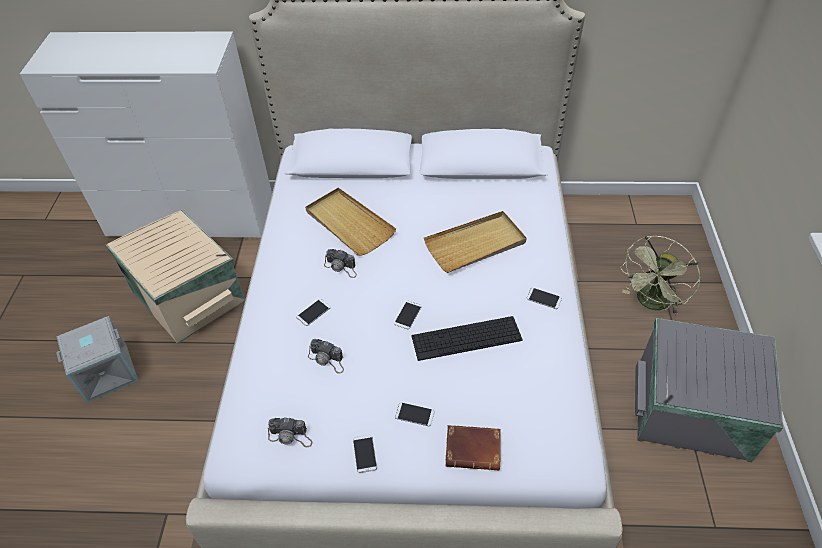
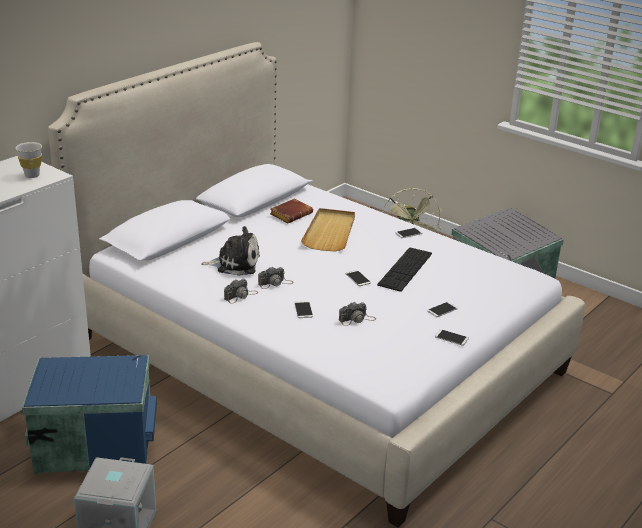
camera: 55 degrees left, 20 degrees down
(188, 294) = (93, 441): beige storage box -> blue storage box
(195, 57) = (32, 175): none -> white cup
(291, 436) = (404, 358): camera -> camera (241, 295)
(349, 223) = (235, 264): beige tray -> plush toy
(474, 449) = (492, 301): brown book -> brown book (291, 214)

